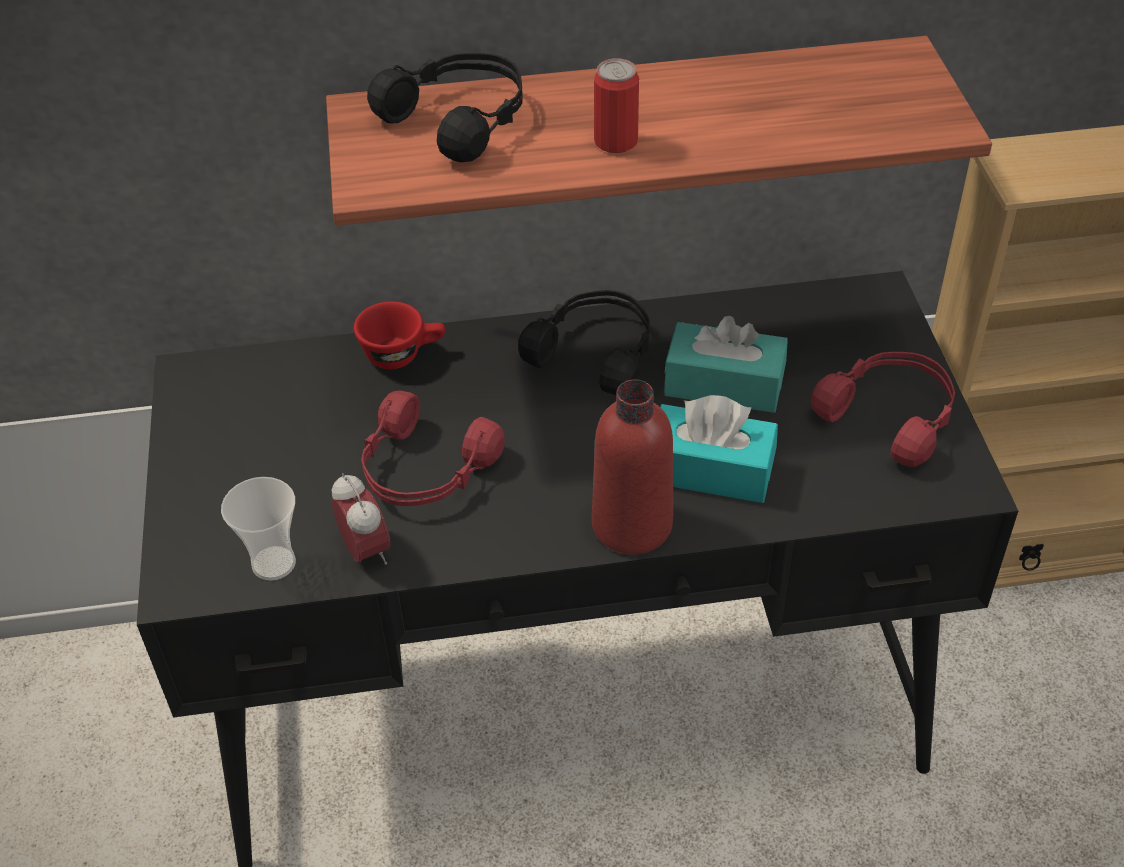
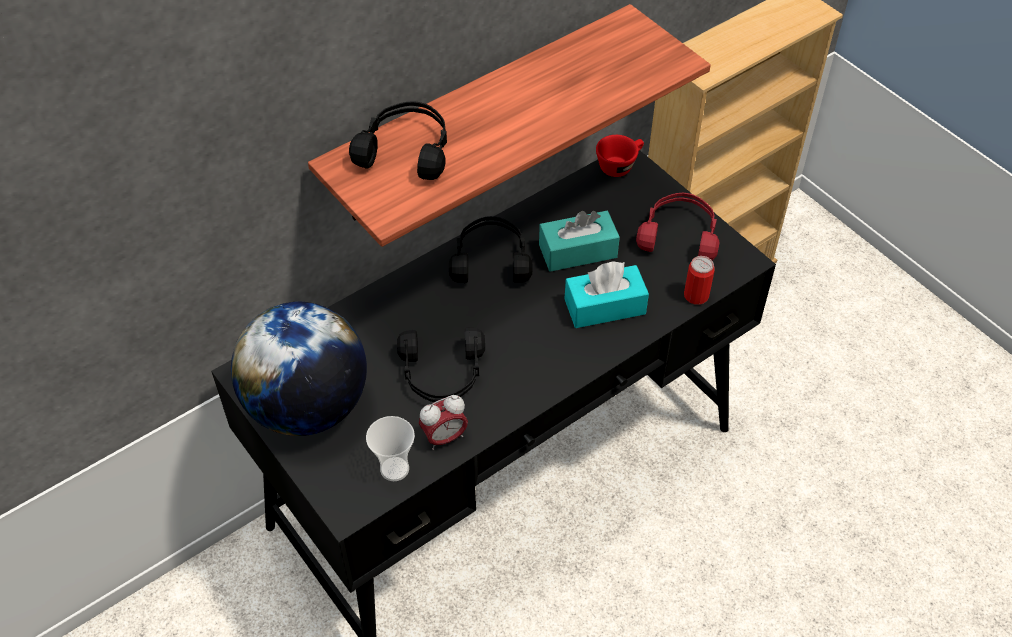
camera: 30 degrees left, 5 degrees up
(230, 442) = (308, 406): none -> globe
(366, 551) = (444, 437): alarm clock -> alarm clock turned 120 degrees clockwise
(403, 354) = (374, 306): red cup -> red cup (619, 165)
(423, 471) = (442, 375): red headphones -> black headphones
(616, 141) = (510, 133): can -> can (696, 295)
(632, 525) = (584, 357): red bottle -> none

